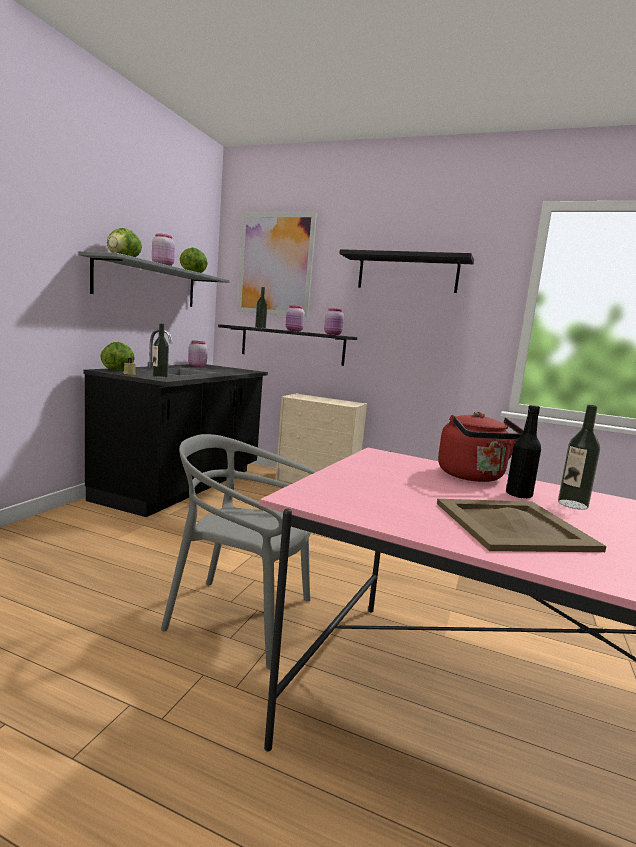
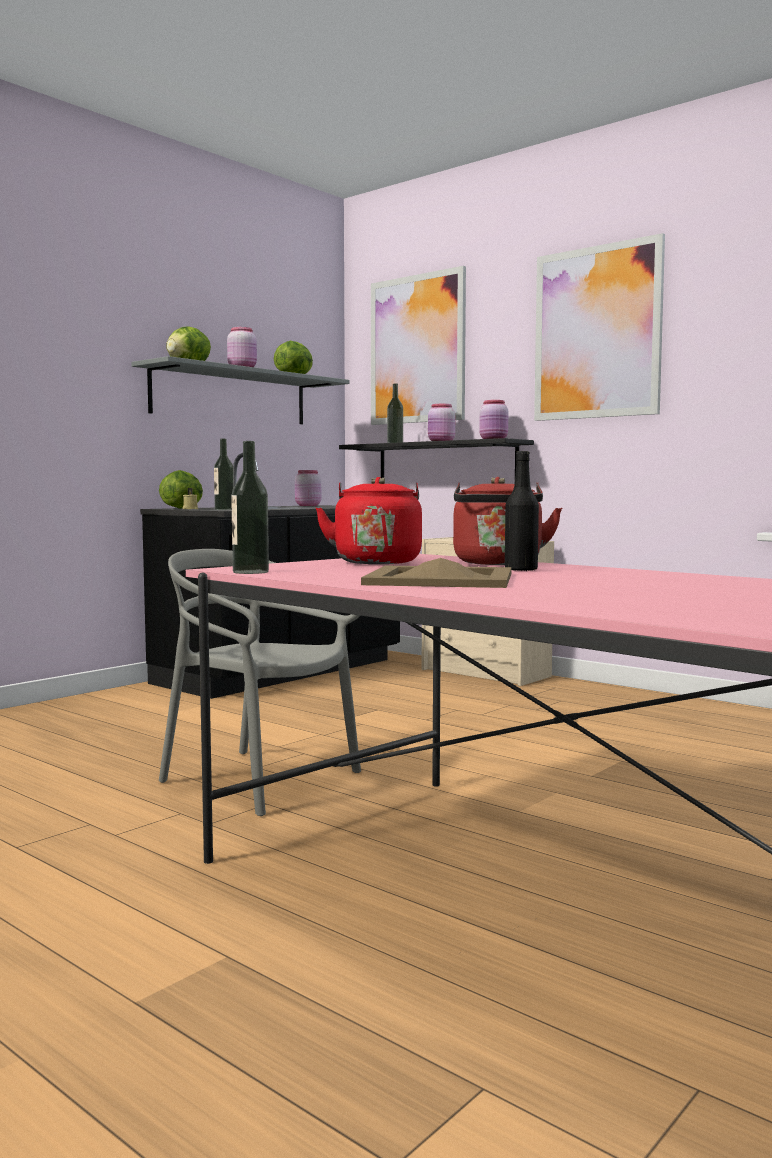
camera: 20 degrees right, 5 degrees down
(383, 473) = (377, 562): none -> red kettle
(407, 274) = (597, 332): black shelf -> picture
(572, 504) = (580, 574): bottle -> bottle (250, 572)

